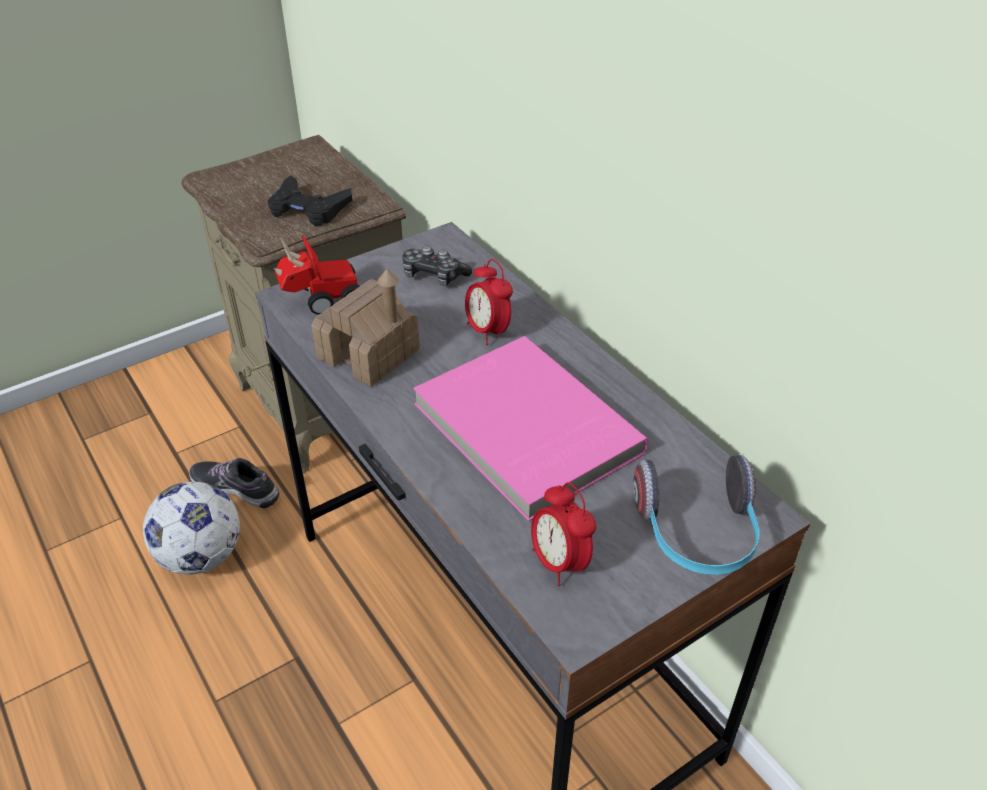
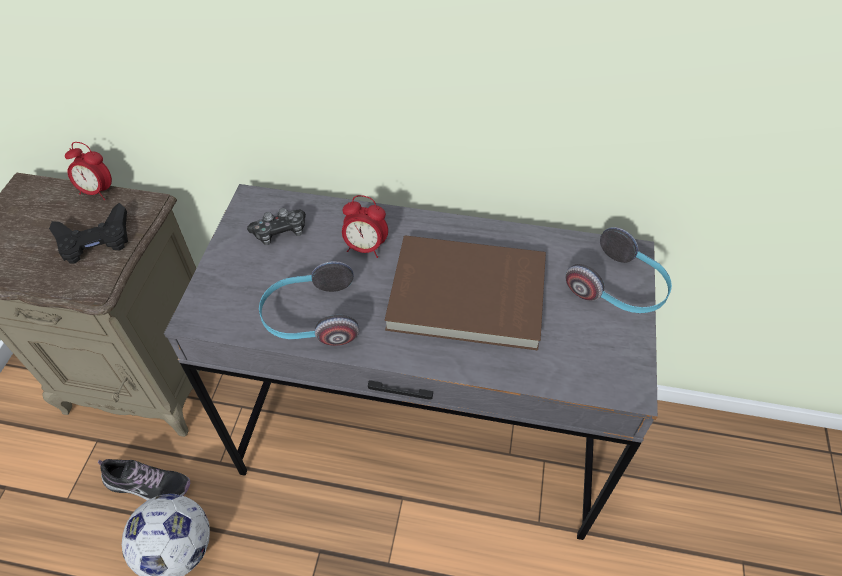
camera: 45 degrees left, 10 degrees up
(236, 488) = (148, 484): shoe -> shoe turned 150 degrees counterclockwise
(321, 299) = (223, 303): toy car -> none
(369, 353) = (311, 318): toy house -> headphones
(523, 430) = (466, 297): pink book -> brown book
(559, 562) = (580, 360): alarm clock -> alarm clock (97, 191)

